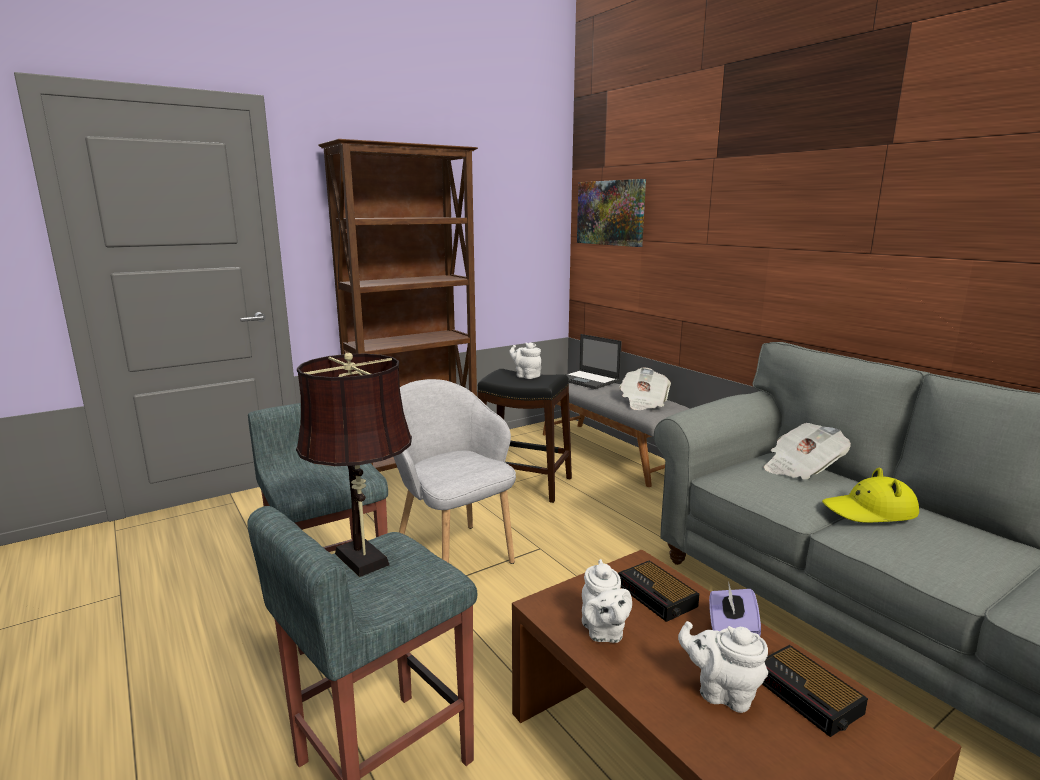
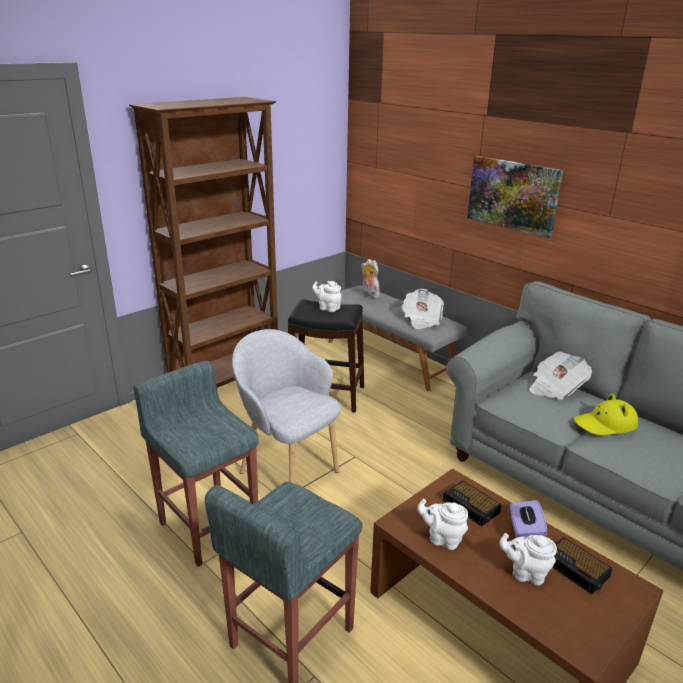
camera: 10 degrees left, 10 degrees up
(364, 562) = (278, 511): brown table lamp -> none
(588, 380) = (369, 295): laptop -> plush toy
(603, 632) = (442, 539): white teapot -> white teapot turned 135 degrees clockwise
(611, 213) = (387, 147): picture -> picture (513, 195)

